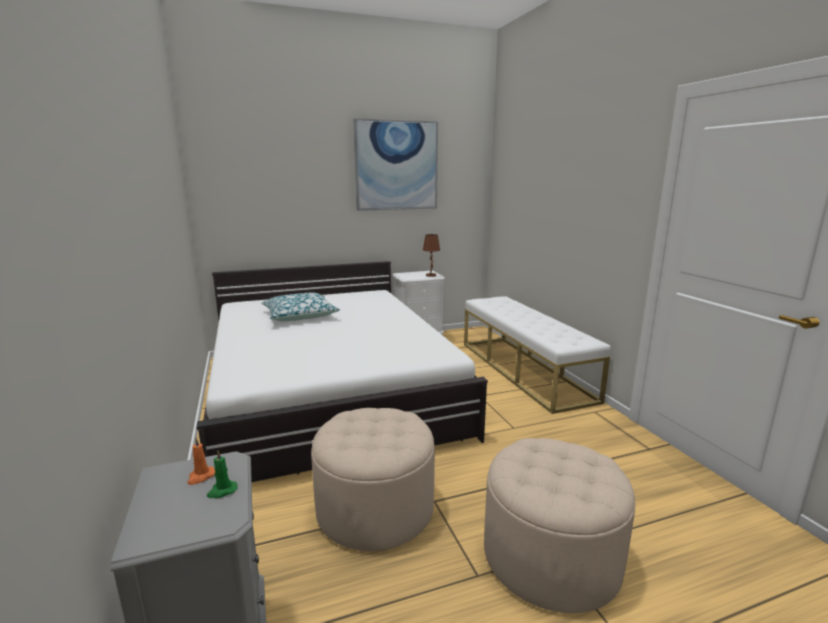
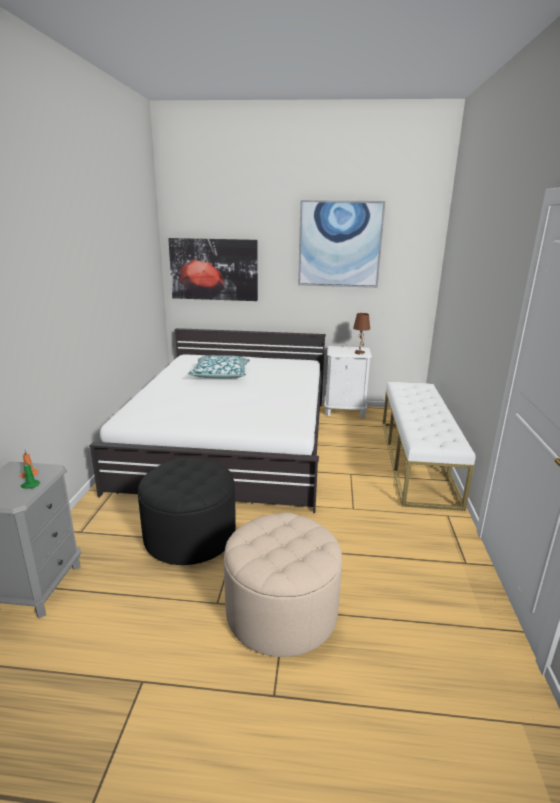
camera: 25 degrees right, 5 degrees up
(257, 198) = (214, 269): none -> picture
(375, 508) = (190, 536): beige ottoman -> black ottoman

